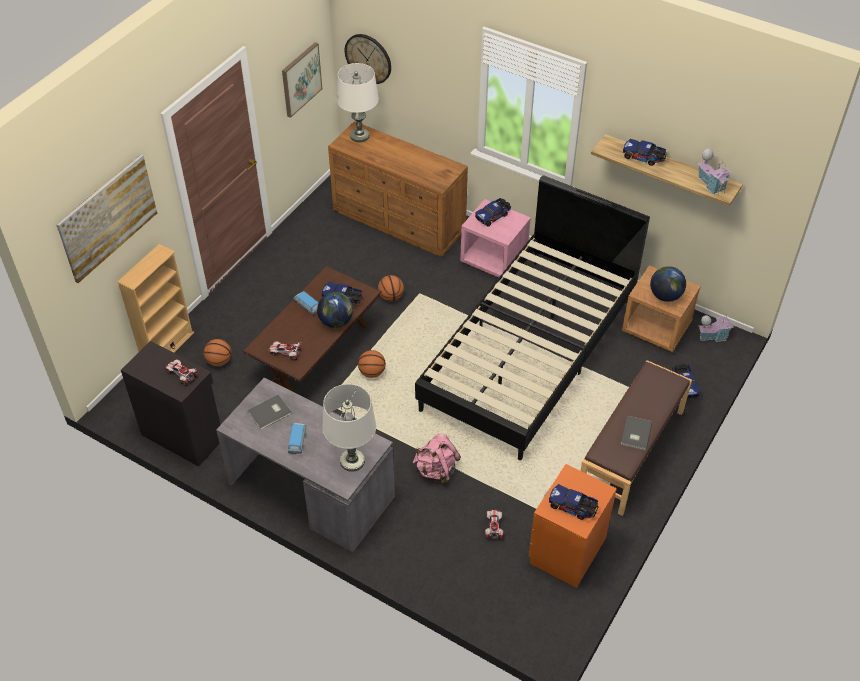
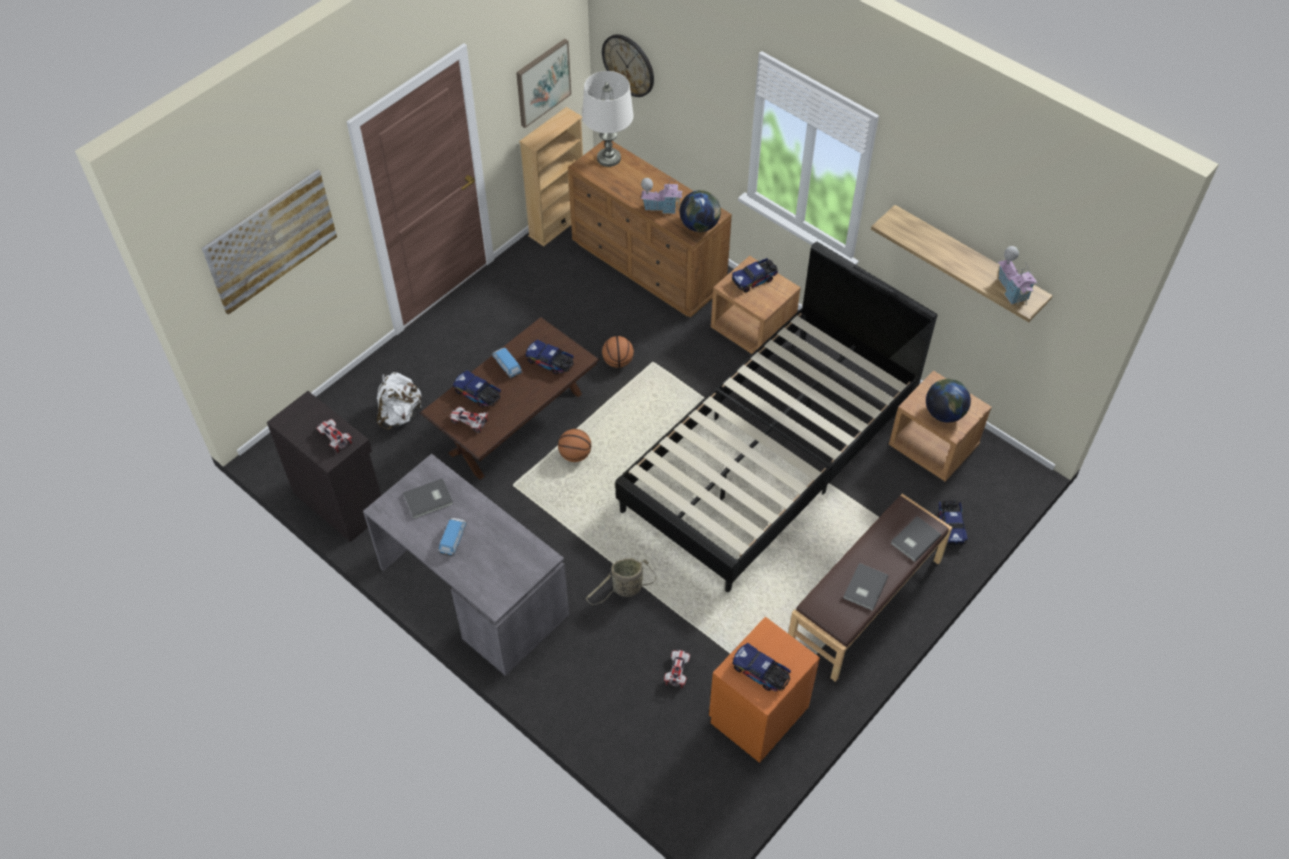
camera: 10 degrees right, 5 degrees up
(167, 347) = (344, 389): beige bookcase -> beige bookcase (557, 224)
(219, 361) = (400, 415): basketball -> white backpack
(336, 321) = (537, 390): globe -> globe (699, 225)
(352, 461) = (511, 575): white table lamp -> none
(436, 470) = (625, 589): pink backpack -> basket
(494, 259) = (753, 330): pink nightstand -> brown nightstand
(644, 158) = (935, 243): toy truck -> toy truck (478, 395)
(665, 392) = (914, 539): none -> grey book
(712, 336) = (1001, 467): toy house -> toy house (661, 207)

